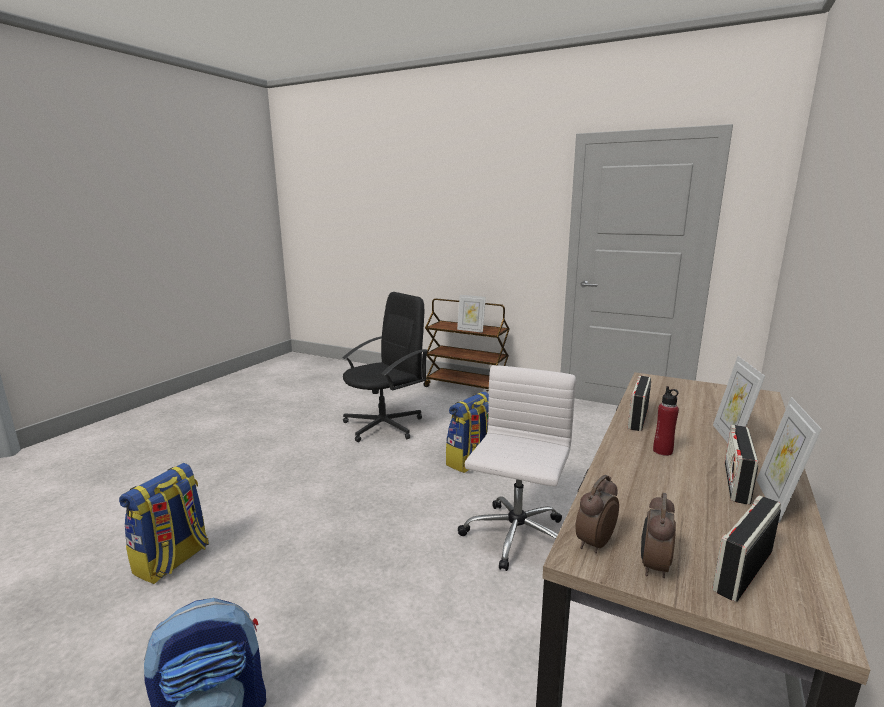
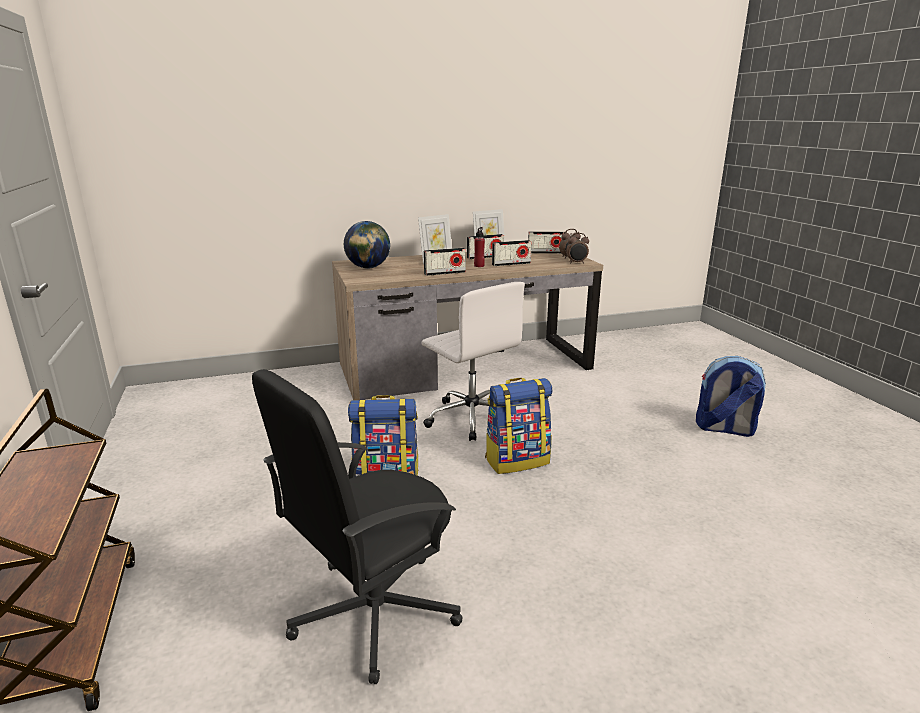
camera: 135 degrees left, 5 degrees up
(173, 561) = (770, 530): backpack -> backpack (517, 460)
(384, 425) = (372, 612): black office chair -> black office chair turned 45 degrees counterclockwise
(471, 330) = (62, 481): picture frame -> none
(515, 538) = (471, 417): white office chair -> white office chair turned 105 degrees counterclockwise
(651, 478) = (511, 264): none -> radio
(714, 396) = (368, 267): none -> globe

